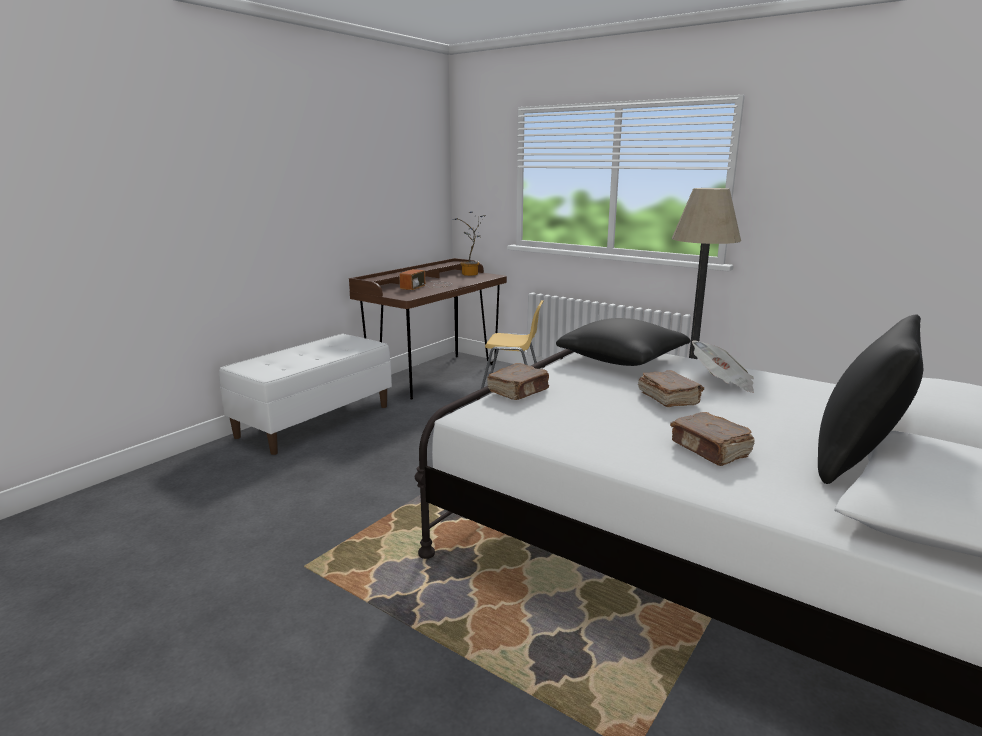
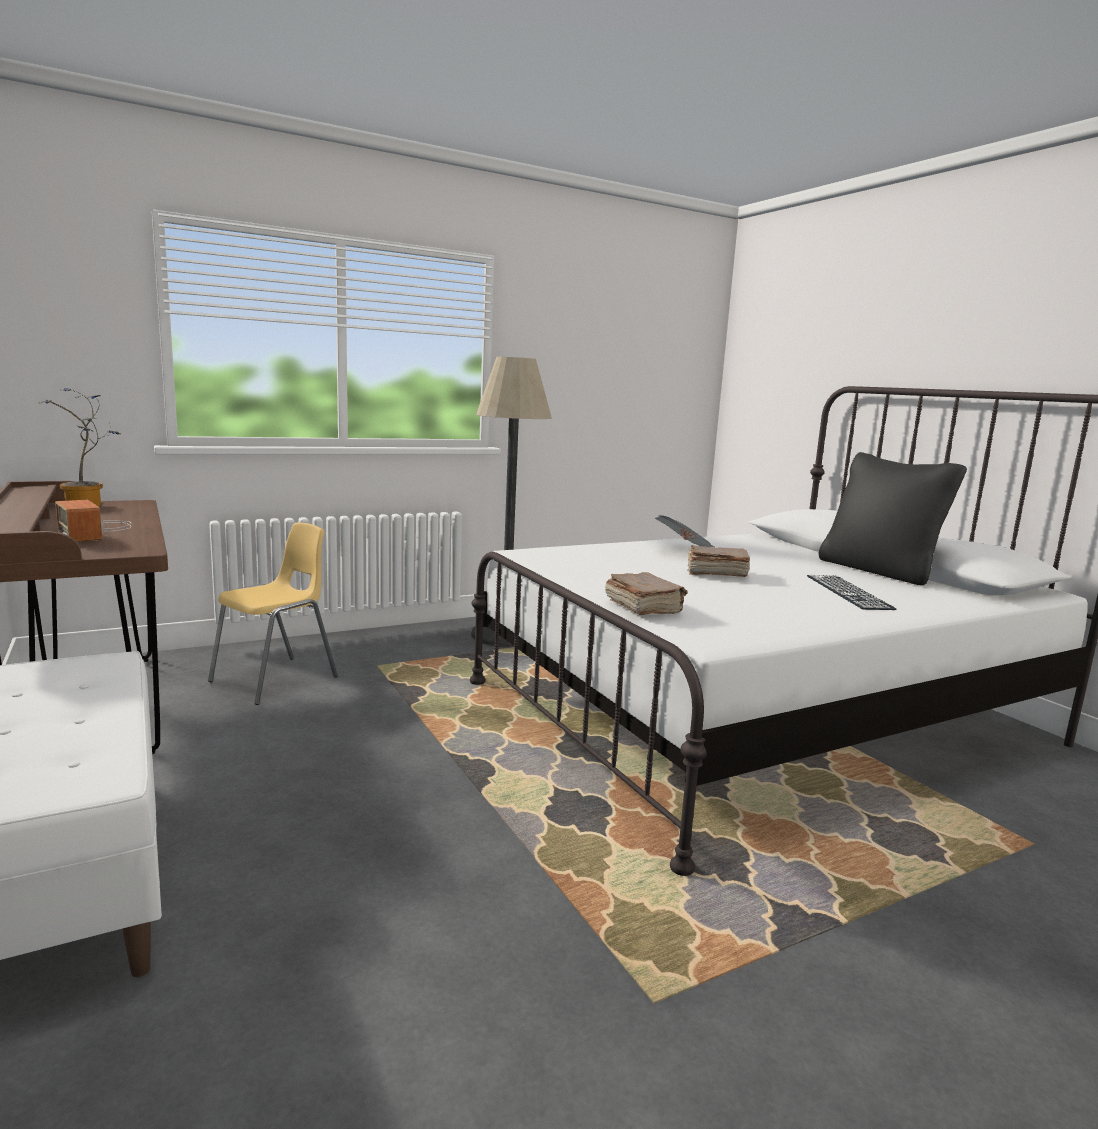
camera: 65 degrees left, 5 degrees down
(622, 359) = (578, 557): black pillow -> none
(710, 450) = (848, 592): brown book -> keyboard

